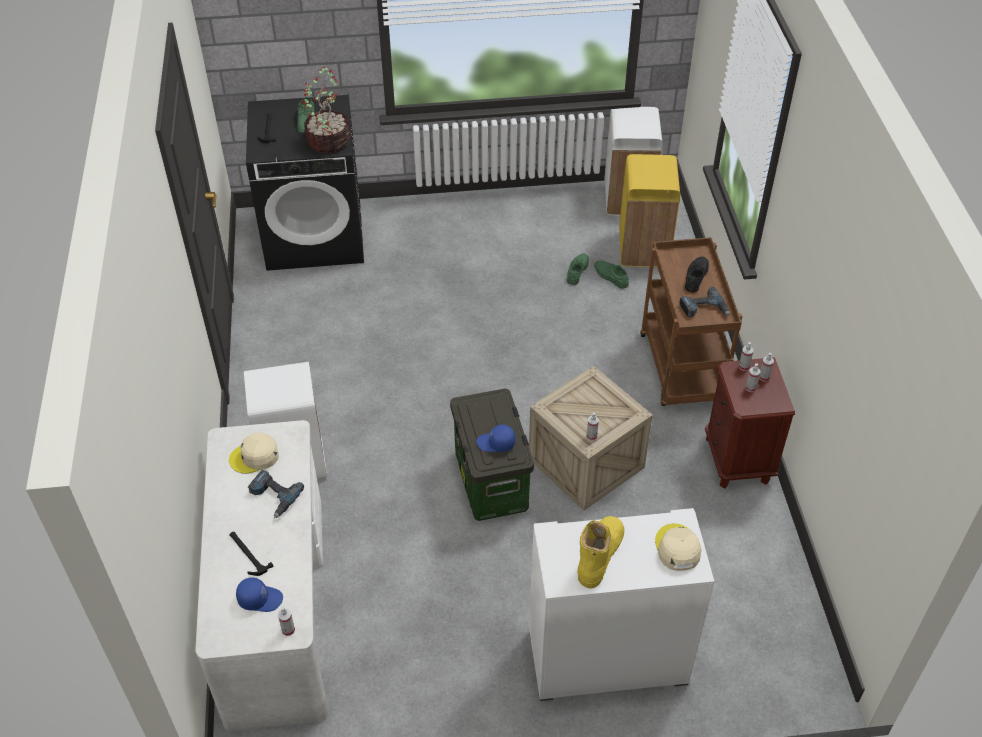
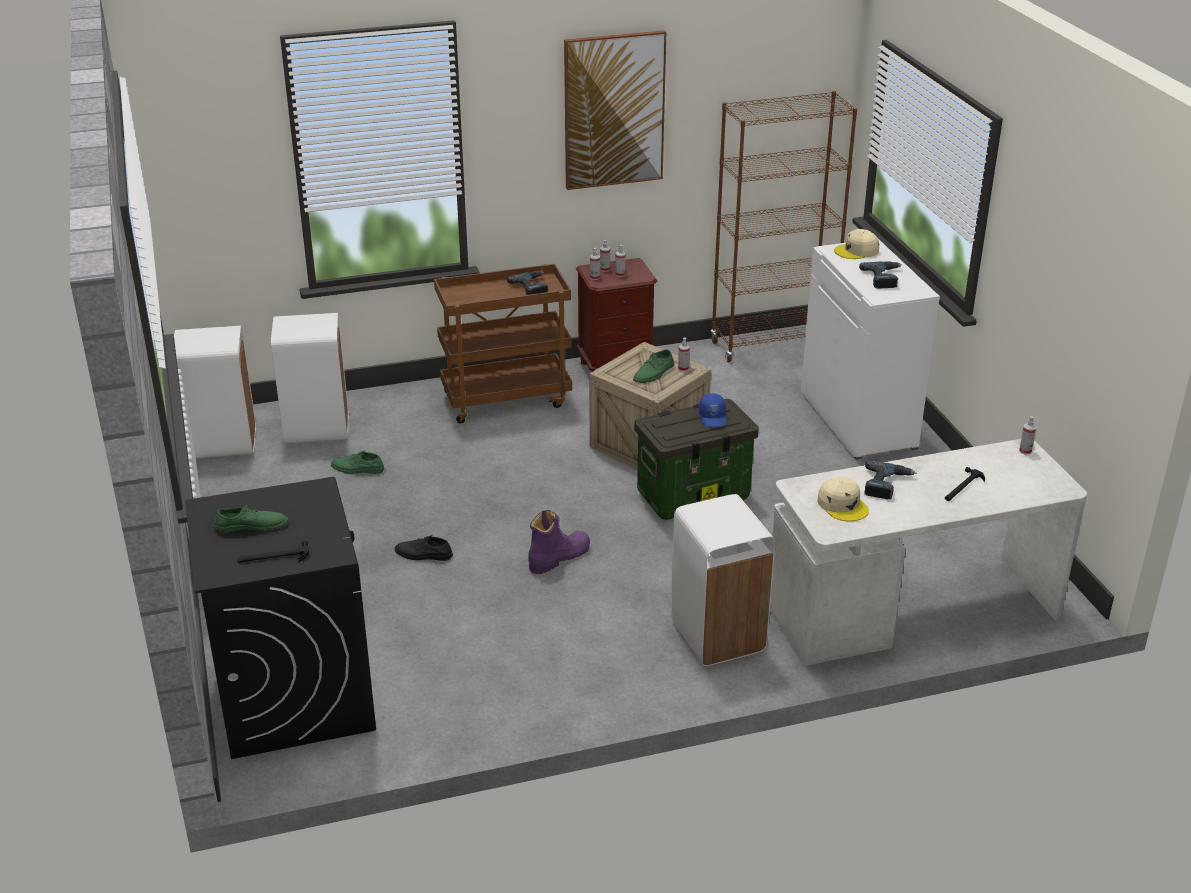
camera: 100 degrees left, 15 degrees down
(260, 598) = (1005, 471): blue cap -> none
(329, 141) = (303, 499): potted plant -> none
(424, 378) = (559, 557): none -> purple boot
(599, 555) = (884, 278): yellow boot -> power drill
(610, 276) = (366, 446): green shoe -> green shoe (654, 373)
(644, 248) = (316, 428): yellow trash can -> white trash can
(696, 276) = (486, 292): black shoe -> black shoe (423, 554)
(789, 615) = (772, 344): none -> brown bookcase
(828, 261) = (614, 110): none -> picture

